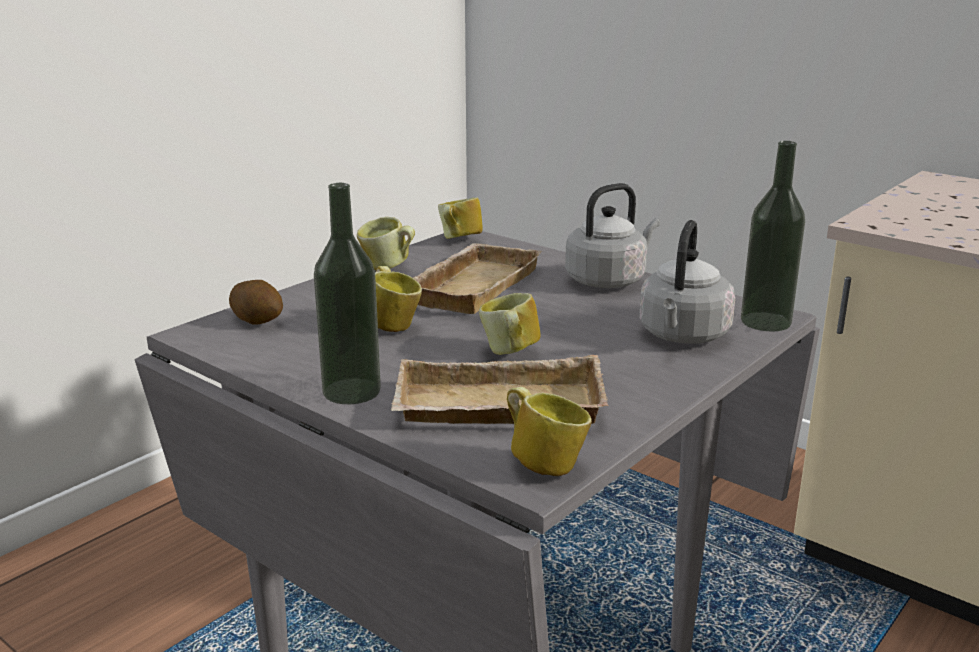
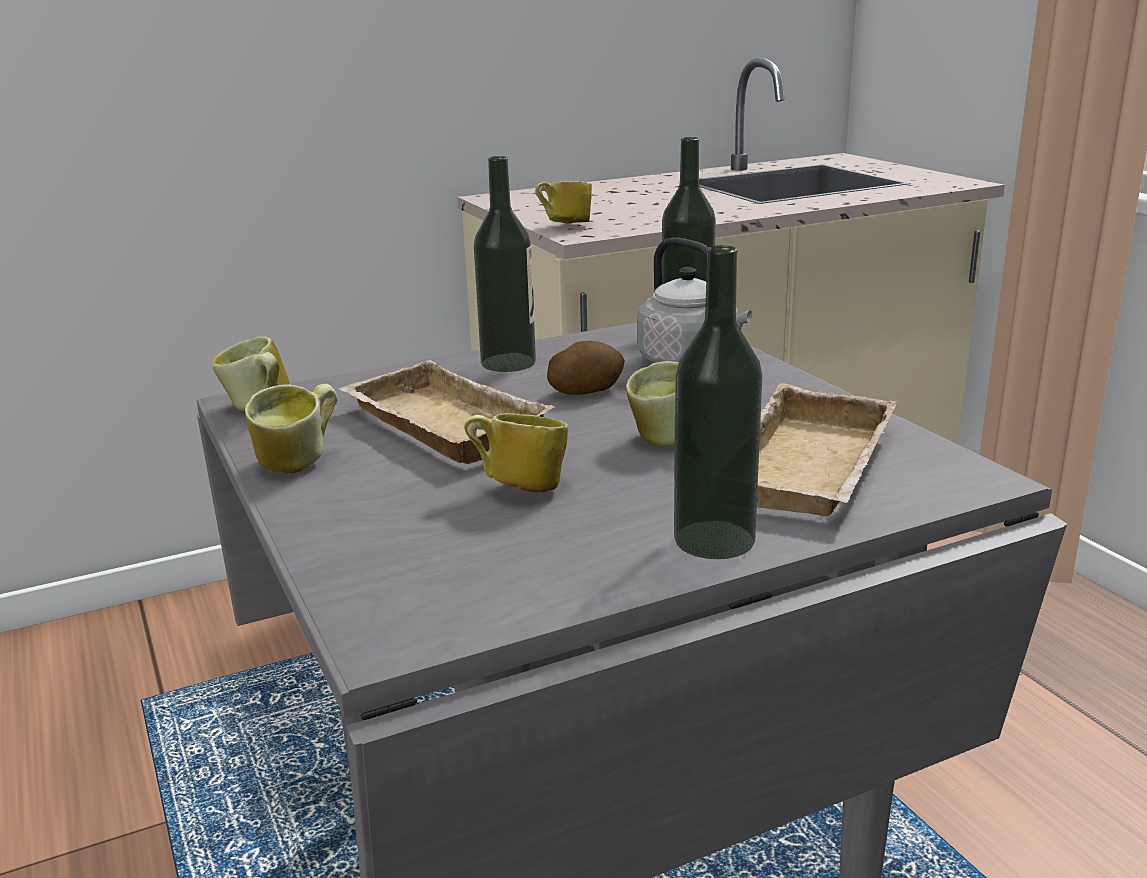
camera: 65 degrees left, 0 degrees up
(258, 320) = (396, 579): potato -> potato (586, 390)
(543, 463) = (948, 468): mug -> mug (564, 226)
(608, 280) = (508, 363): grey kettle -> bottle

